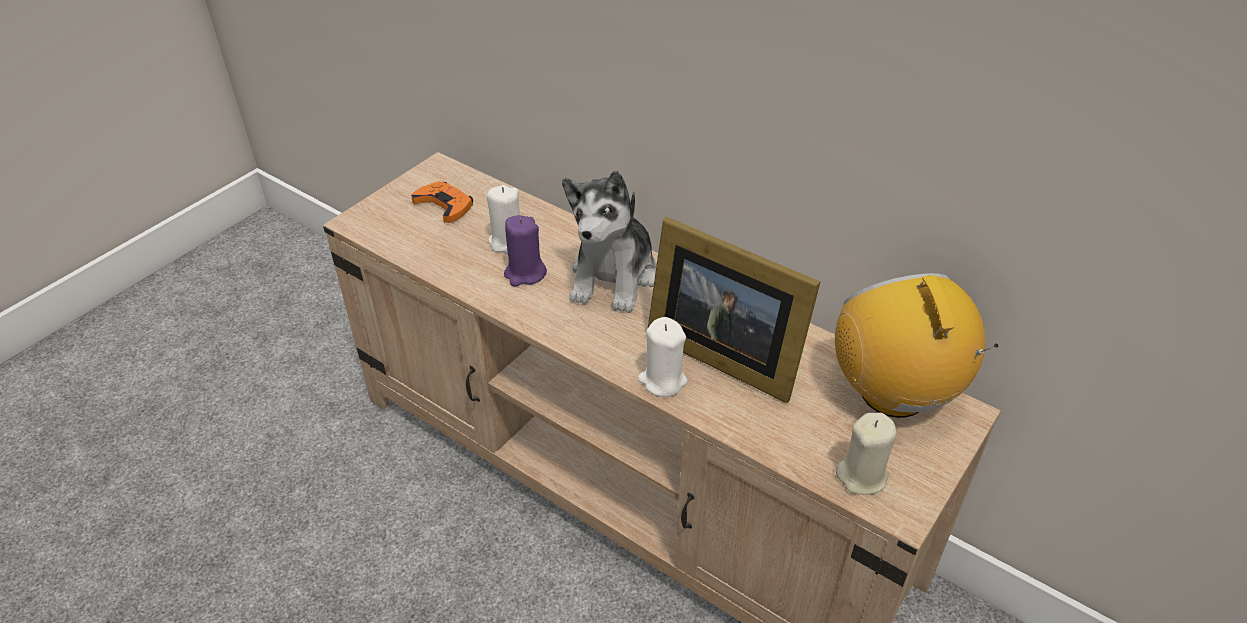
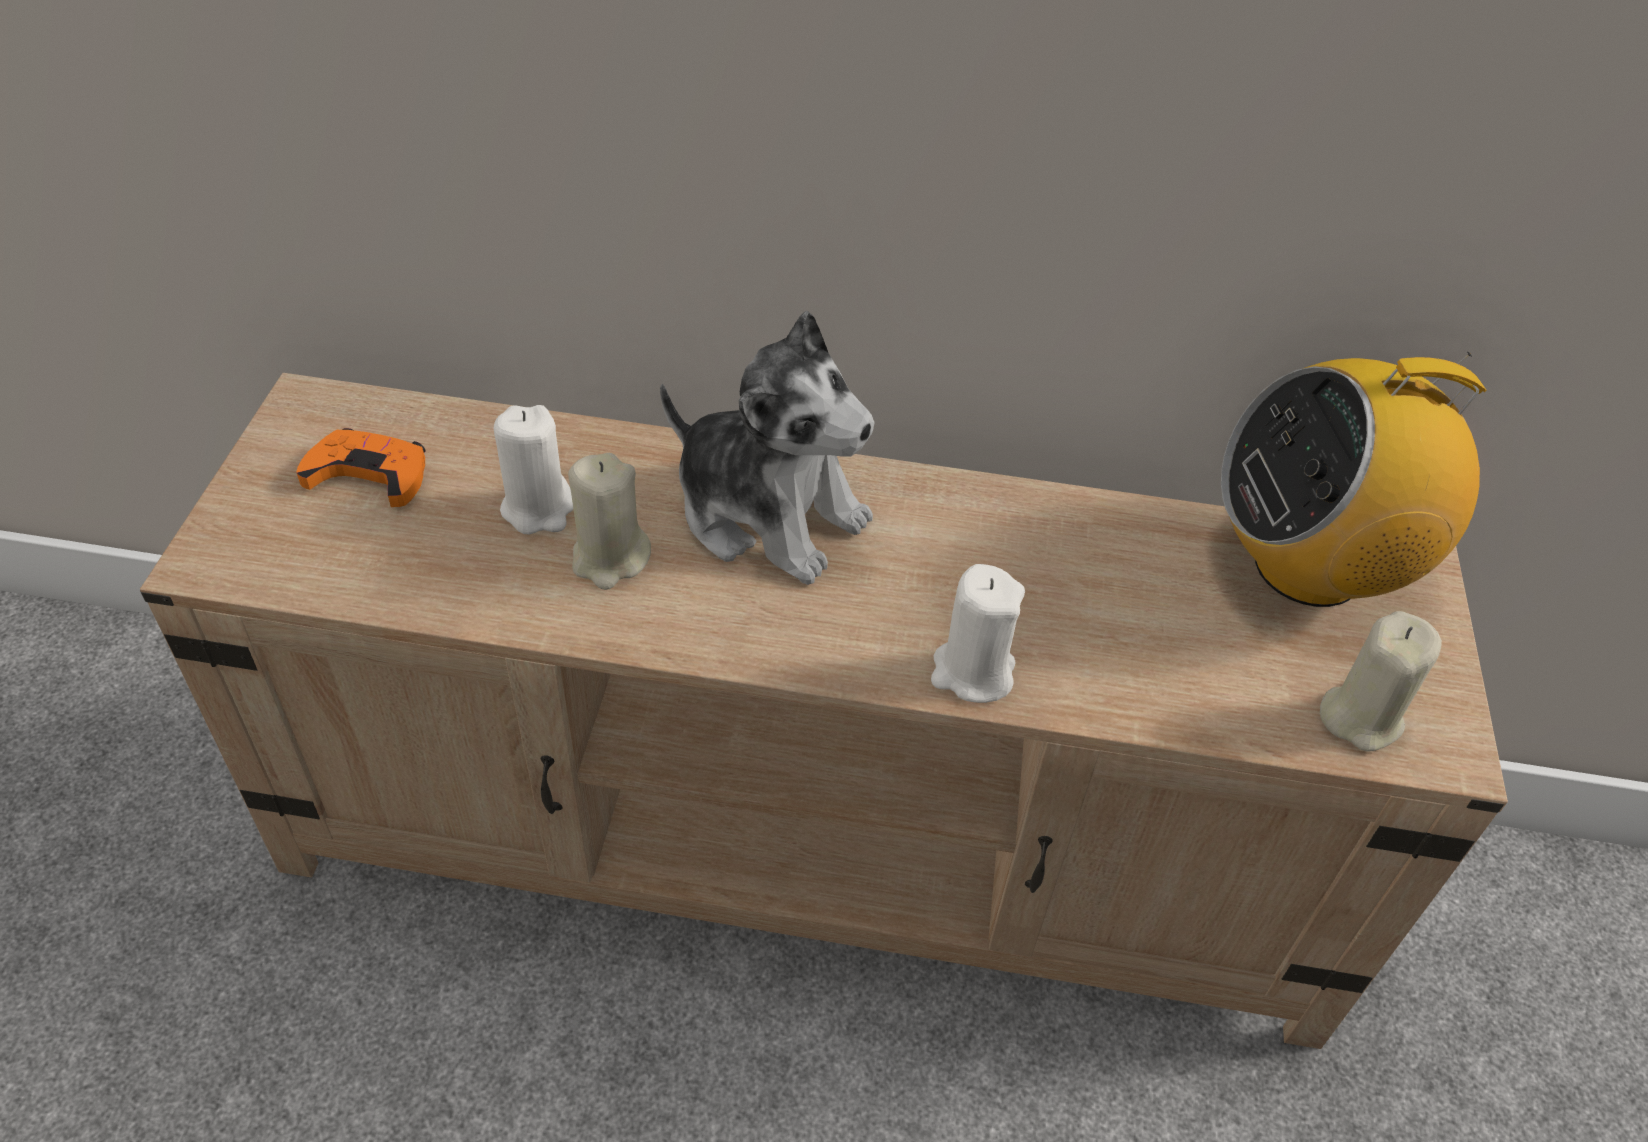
camera: 30 degrees left, 5 degrees up
(525, 273) = (610, 558): purple candle -> beige candle
(614, 277) = (769, 513): plush toy -> plush toy turned 45 degrees counterclockwise
(722, 352) = (1027, 587): picture frame -> none
(894, 394) = (1310, 566): radio -> radio turned 60 degrees counterclockwise

